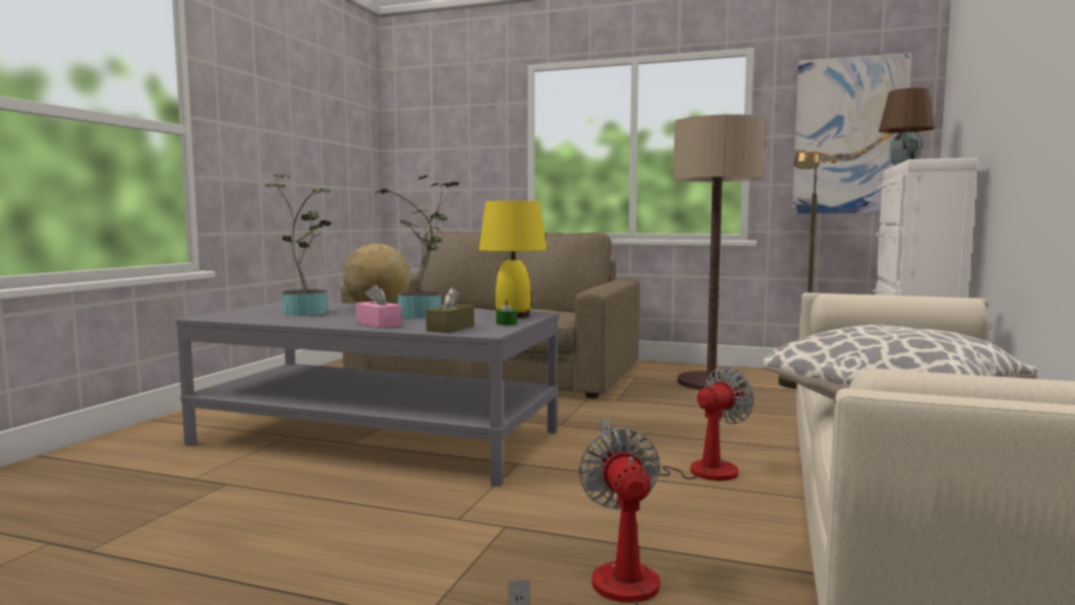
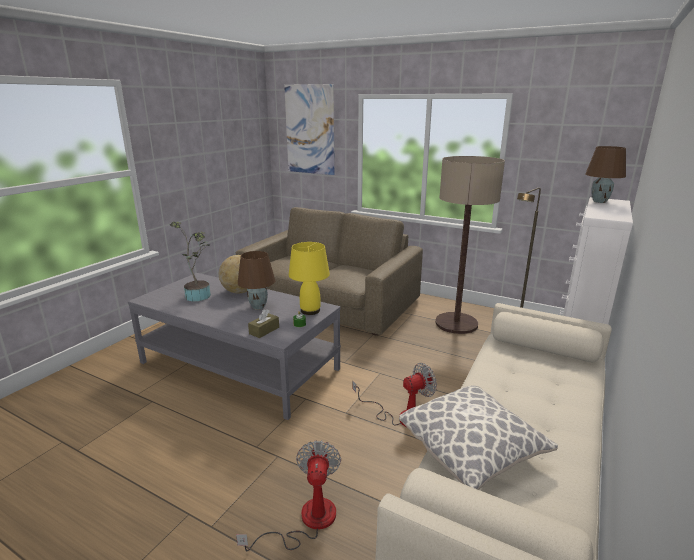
camera: 10 degrees right, 15 degrees up
(378, 324) = (228, 319): pink tissue box -> none
(422, 316) = (259, 306): potted plant -> brown table lamp
(849, 136) = (574, 164): picture -> picture (310, 130)

